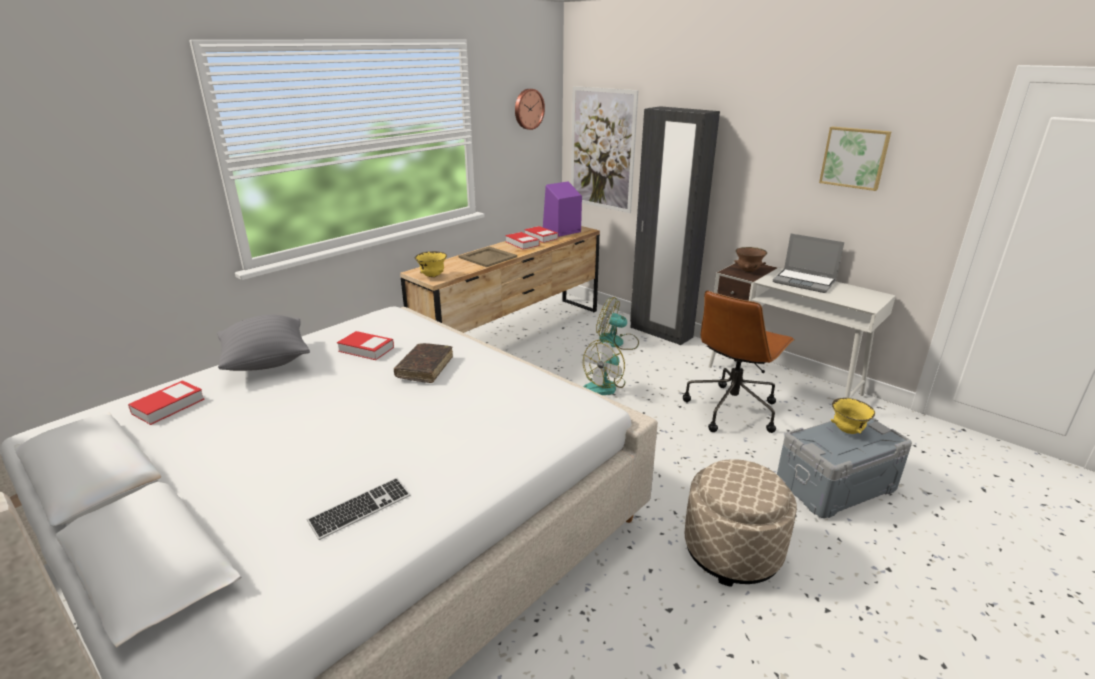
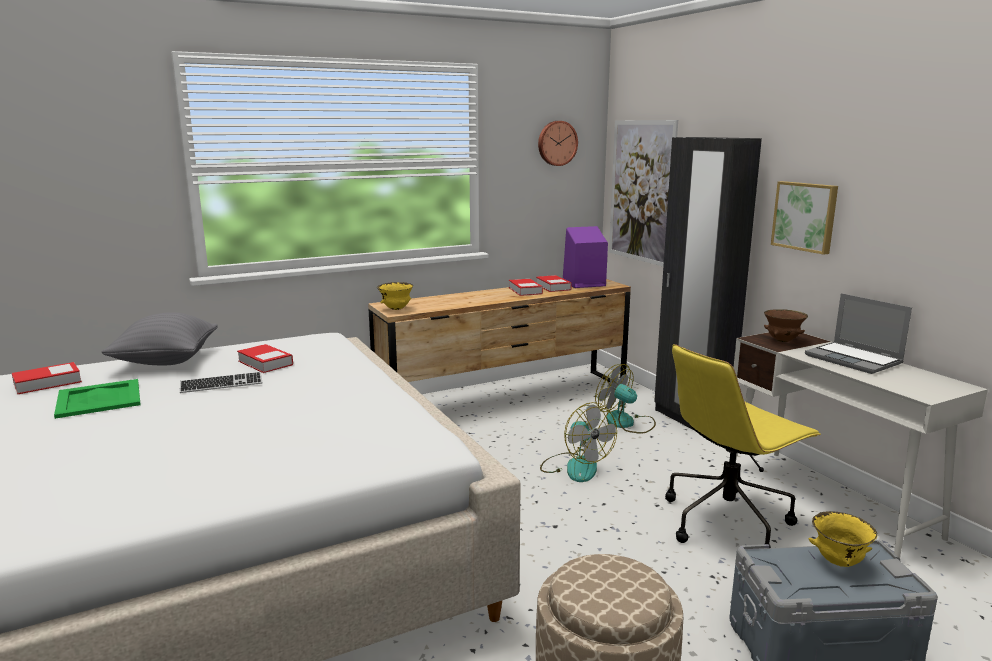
camera: 20 degrees right, 10 degrees down
(245, 414) = (98, 399): none -> green tray
(360, 509) = (97, 493): keyboard -> keyboard (221, 384)
(425, 368) = (301, 386): brown book -> none
(488, 257) = (473, 299): beige tray -> none
(604, 386) = (575, 467): fan -> fan turned 90 degrees counterclockwise
(732, 409) = (727, 521): brown office chair -> yellow office chair
(854, 157) = (924, 190): picture -> picture (805, 216)

